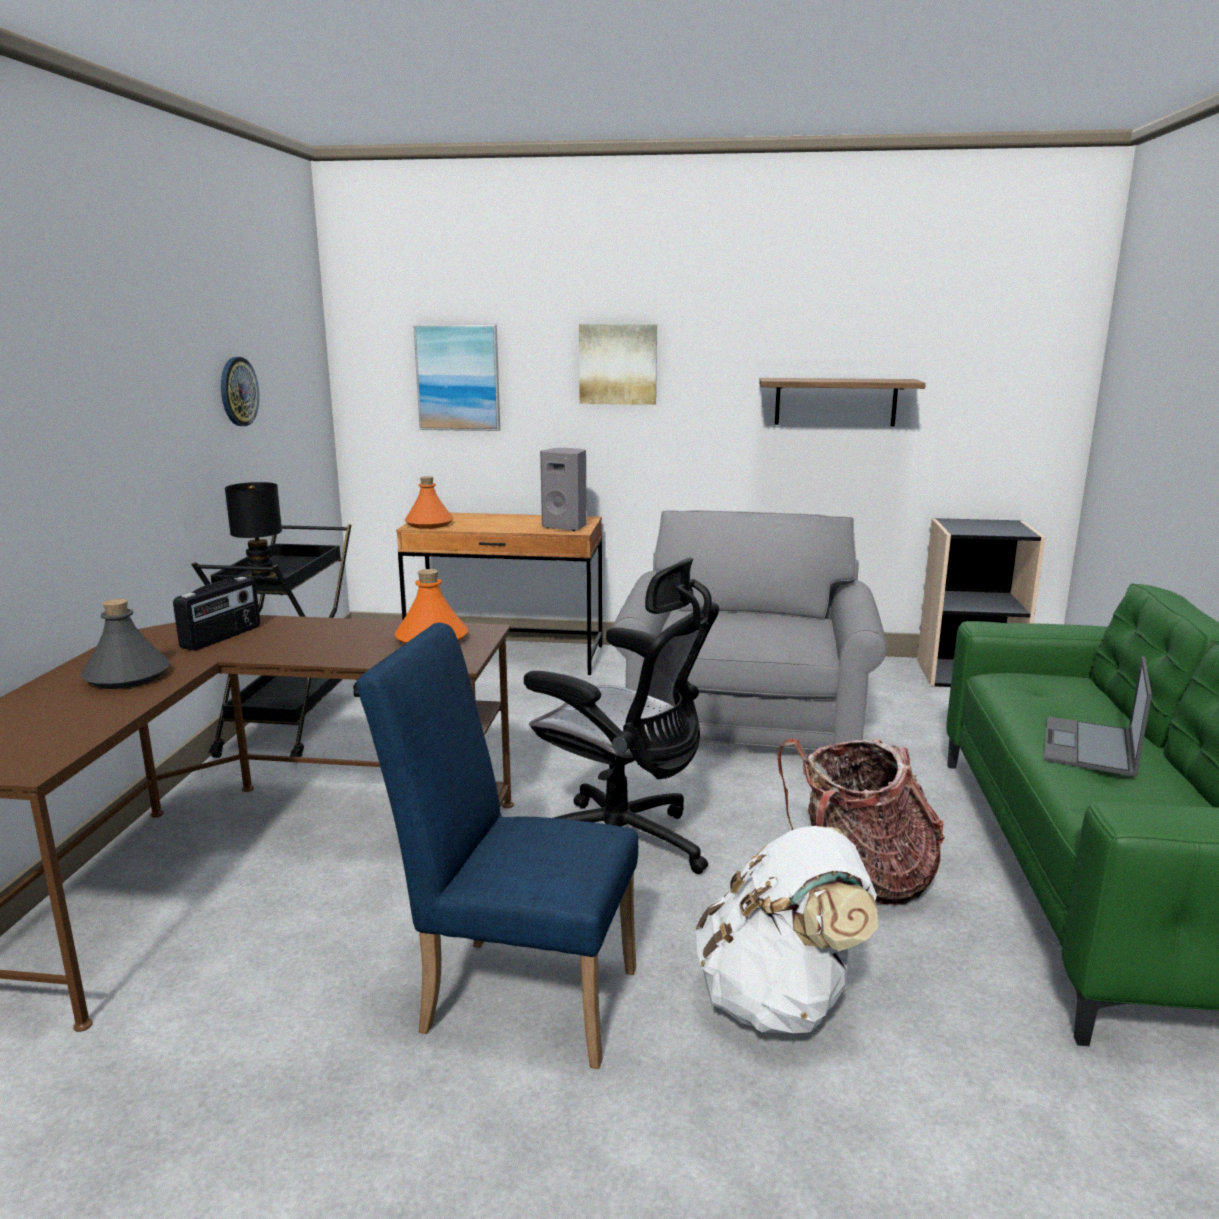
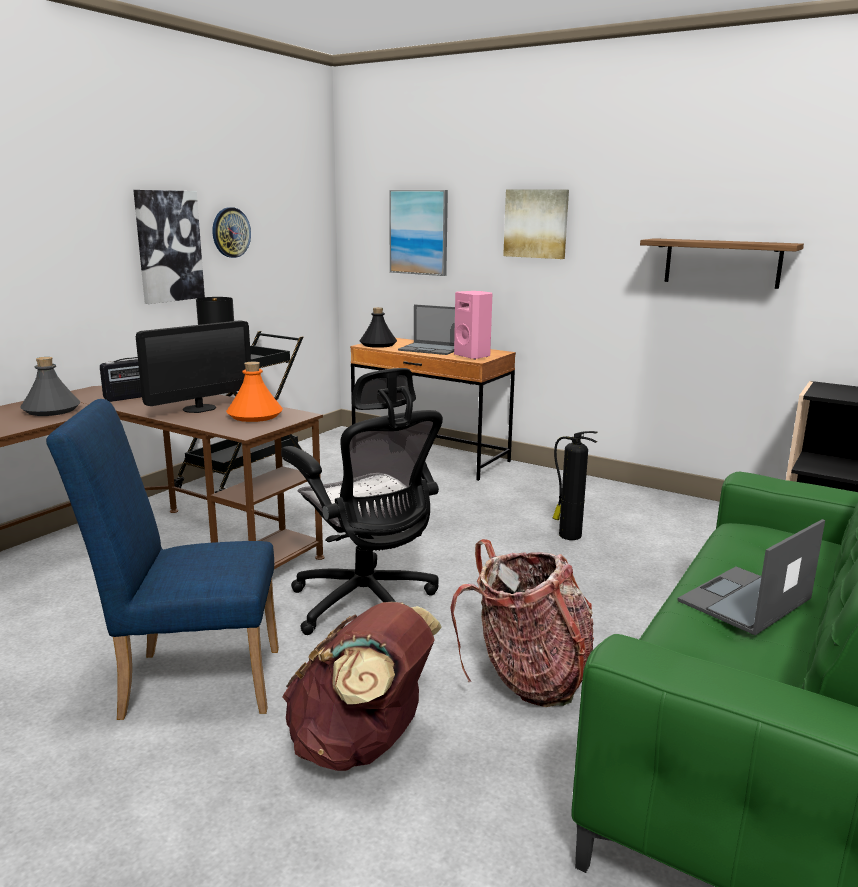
camera: 25 degrees right, 0 degrees up
(180, 418) = (168, 246): none -> picture
(341, 641) = (199, 408): none -> monitor
(429, 524) = (378, 344): orange bottle -> black bottle
(503, 523) = (431, 349): none -> laptop
(515, 994) = (189, 681): blue chair -> blue chair turned 45 degrees counterclockwise
(565, 527) = (473, 356): grey speaker -> pink speaker
(745, 719) = (568, 535): grey armchair -> fire extinguisher
(780, 1000) = (361, 745): white backpack -> brown backpack

